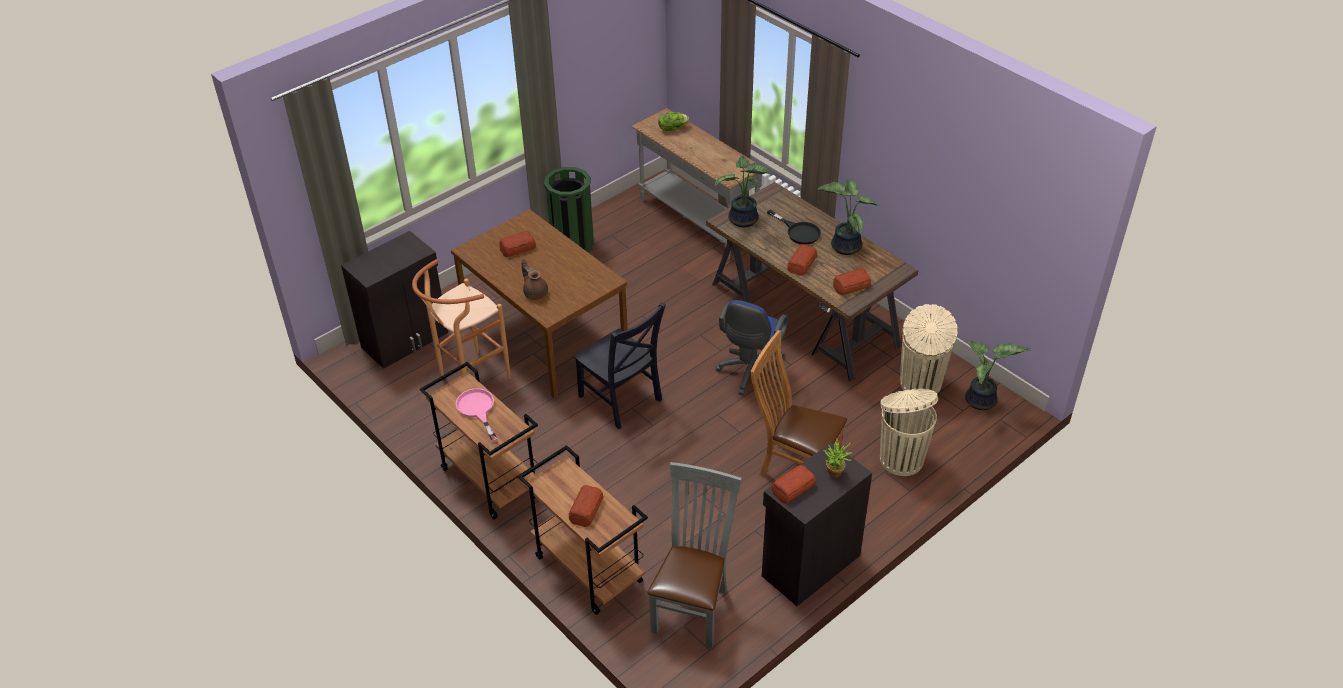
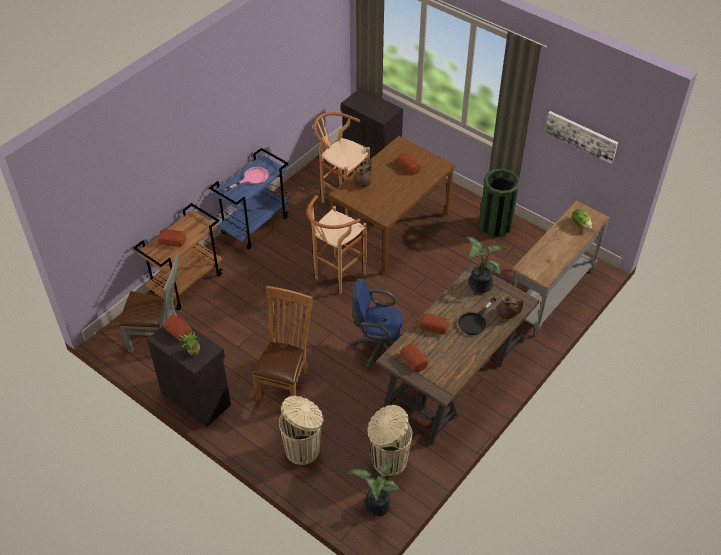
camera: 80 degrees right, 5 degrees up
(488, 479) = (255, 225): brown cart -> blue cart
(601, 57) = (581, 136): none -> picture
(622, 400) = (336, 278): black chair -> brown stool
(791, 207) = (507, 314): none -> brown teapot
(844, 246) = (464, 352): potted plant -> none

